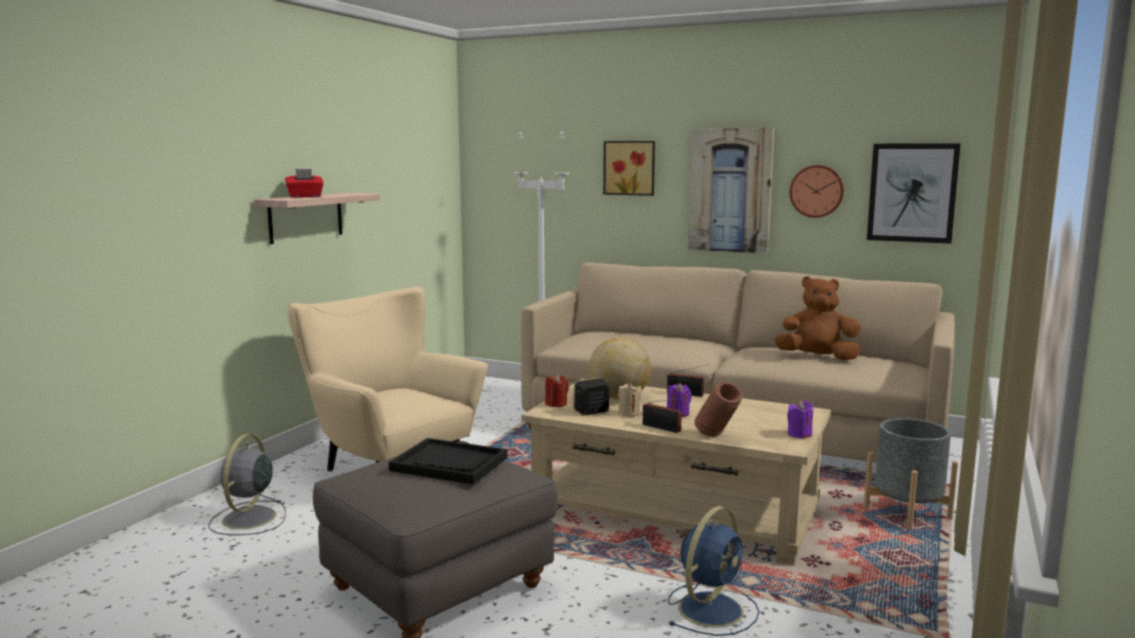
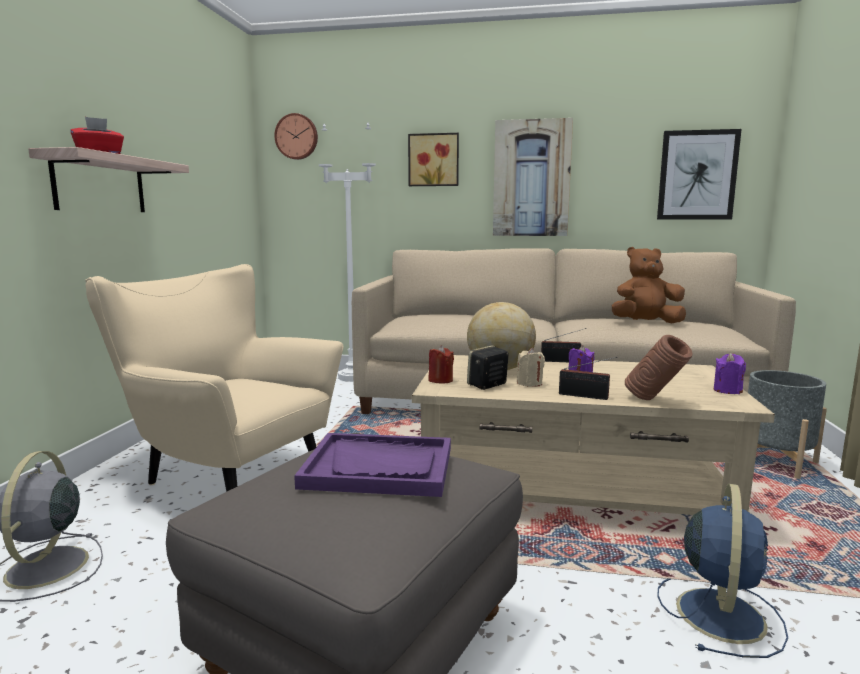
camera: 15 degrees left, 0 degrees up
(449, 464) = (379, 467): black tray -> purple tray
(816, 191) = (612, 177): wall clock -> wall clock (297, 137)

